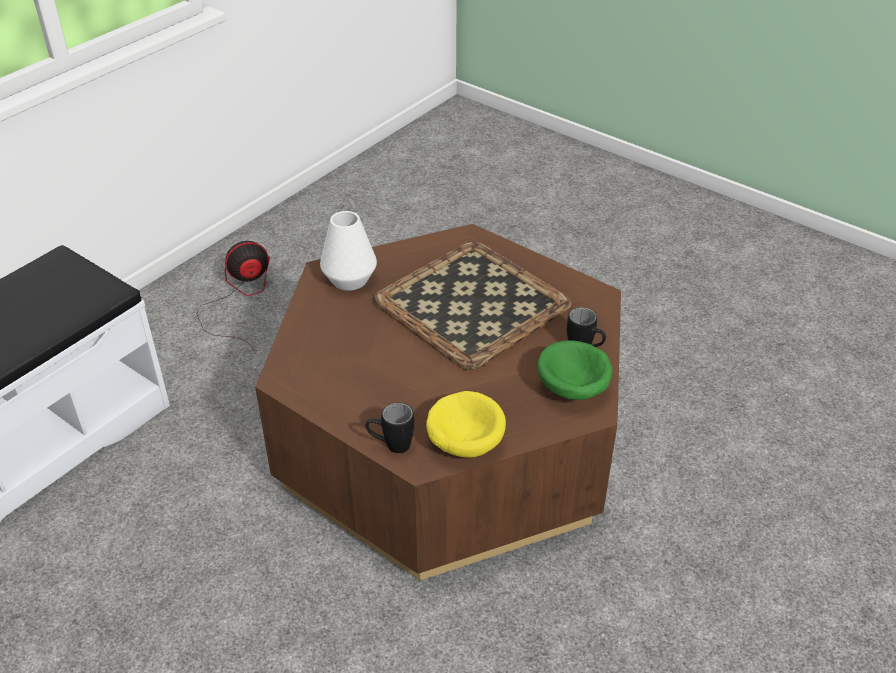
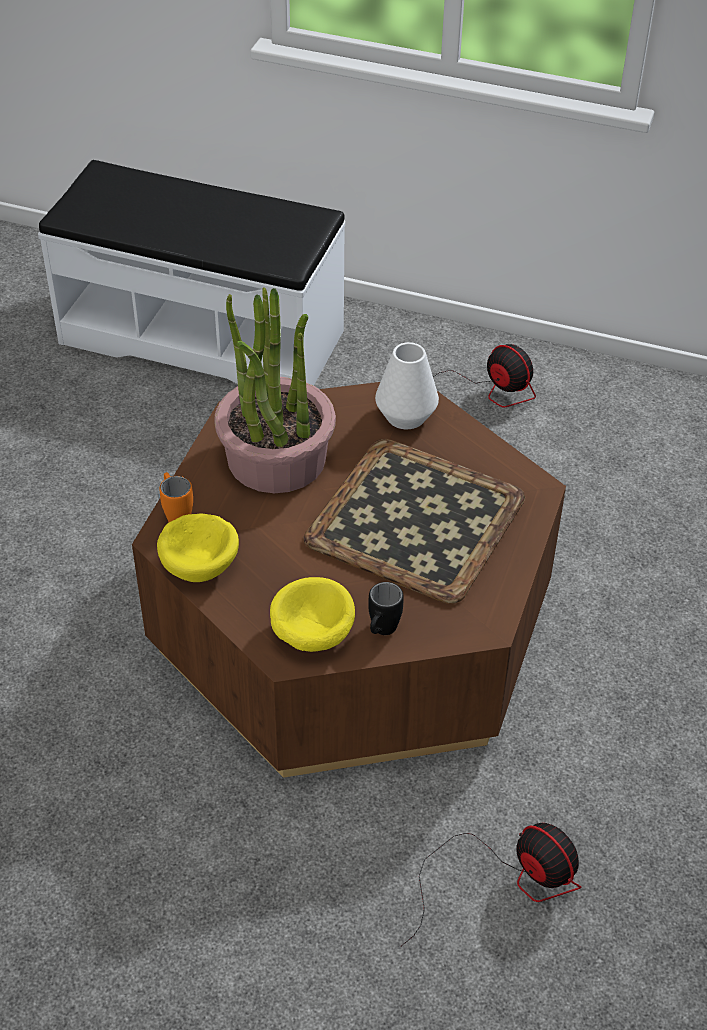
camera: 70 degrees right, 5 degrees up
(356, 365) = (276, 459): none -> potted plant
(391, 446) = (176, 513): black mug -> orange mug
(572, 390) = (311, 634): green bowl -> yellow bowl
(714, 420) = (506, 878): none -> fan

